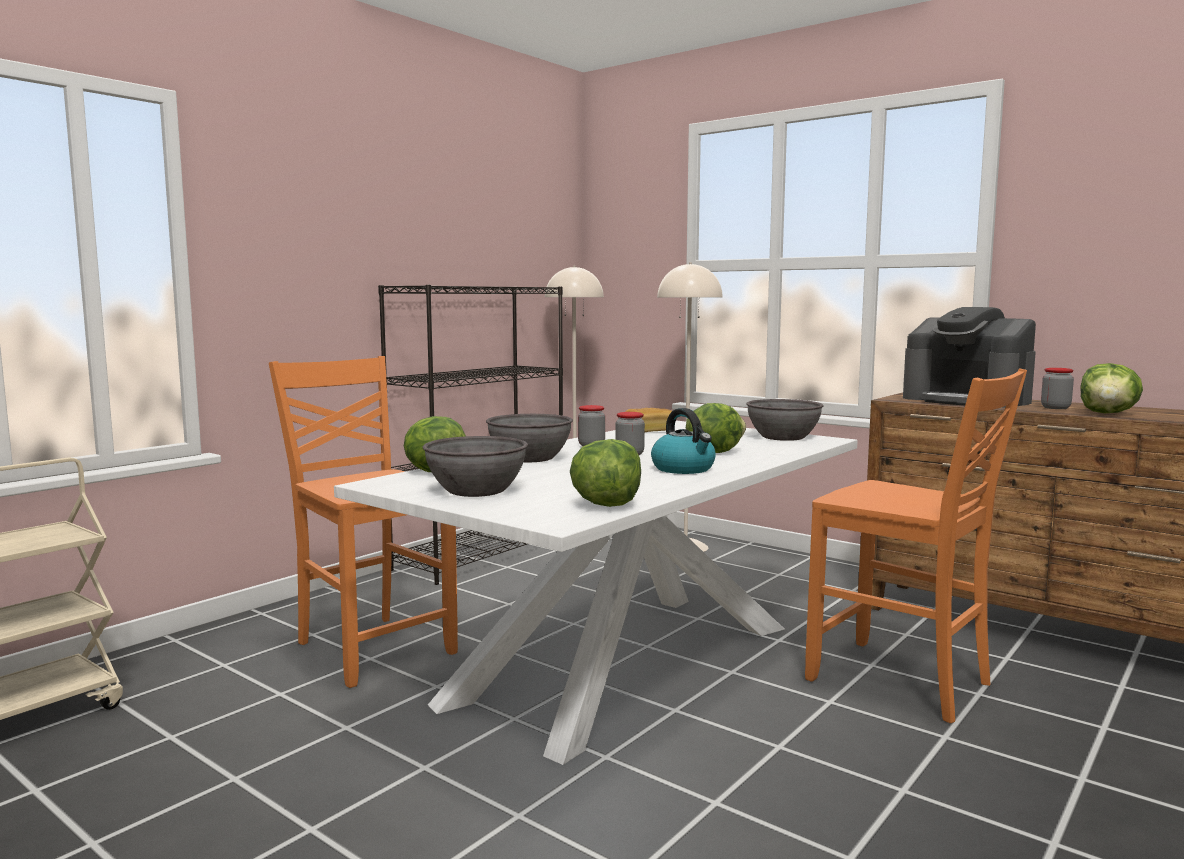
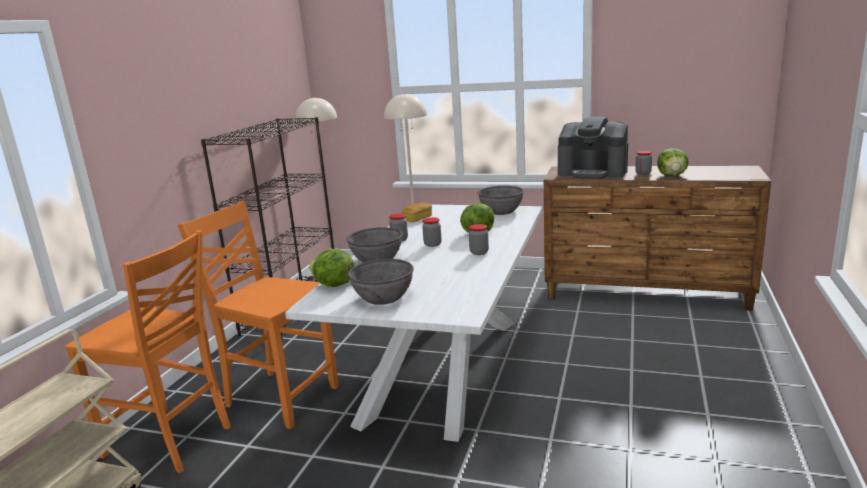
camera: 20 degrees left, 10 degrees up
(606, 504) = (472, 293): lettuce -> none
(684, 469) = (479, 252): kettle -> jar
(902, 682) = (593, 342): orange chair -> orange chair (170, 441)

